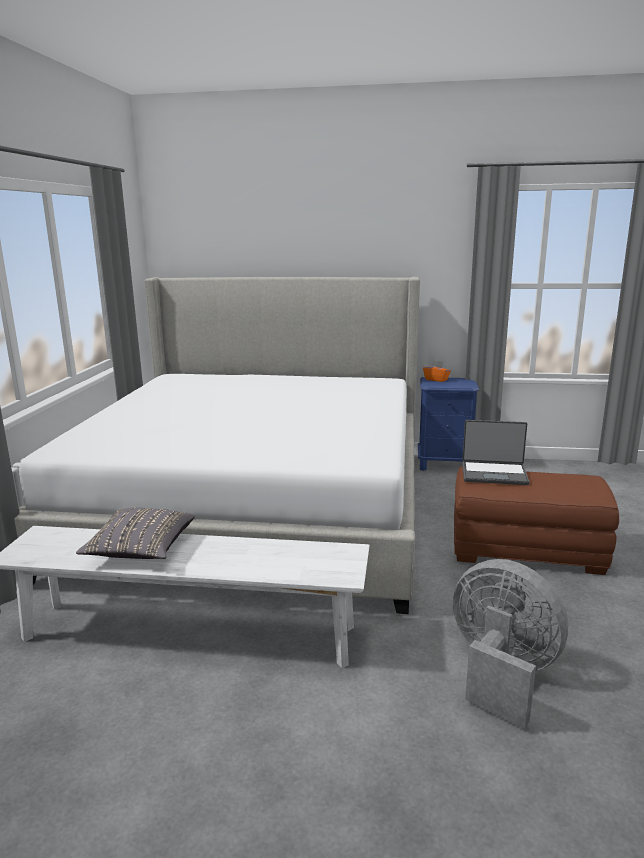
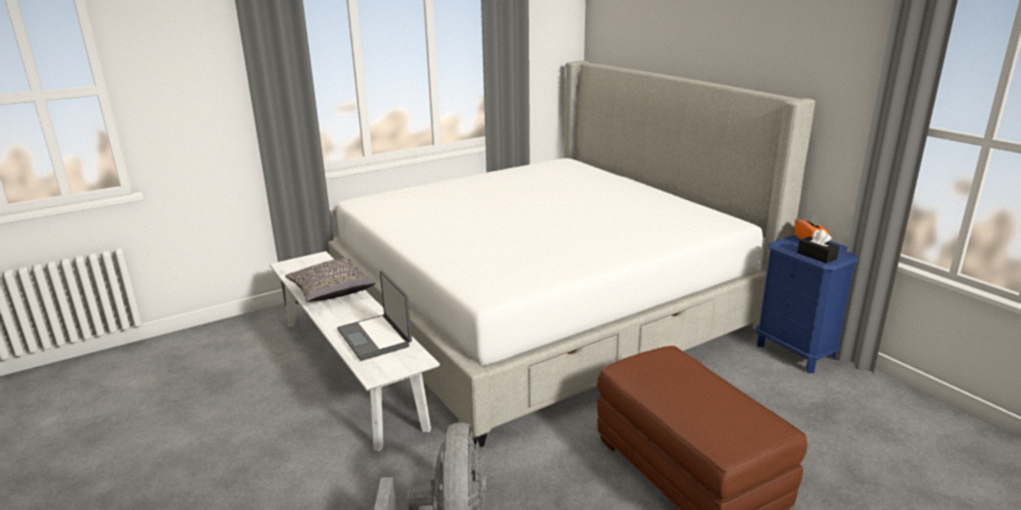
camera: 50 degrees right, 5 degrees up
(459, 385) = (816, 256): none -> black tissue box
(494, 474) = (674, 367): laptop -> laptop (375, 338)

